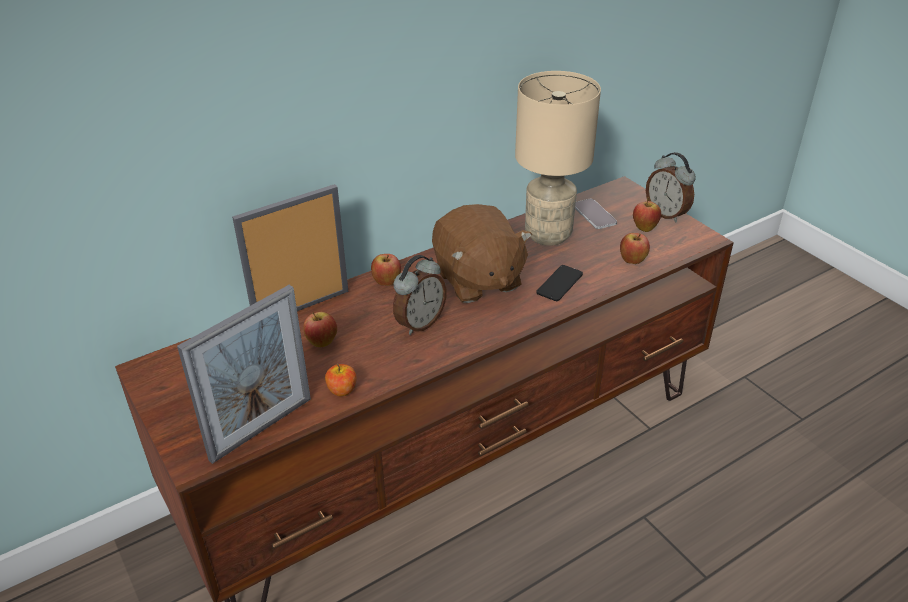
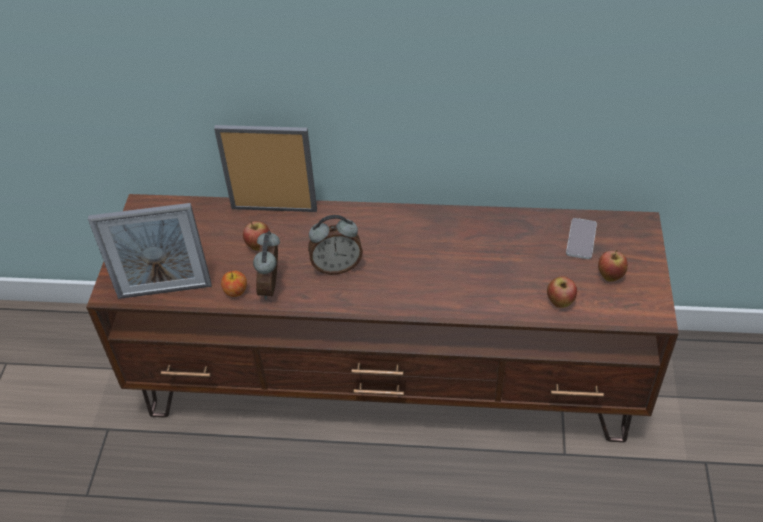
camera: 40 degrees right, 10 degrees up
(387, 283) = (349, 219): apple -> none
(477, 280) = (416, 252): brown plush toy -> none
(549, 235) = (518, 240): beige table lamp -> none
(559, 283) = (475, 290): phone -> none
(666, 214) = (649, 272): alarm clock -> alarm clock (272, 286)

